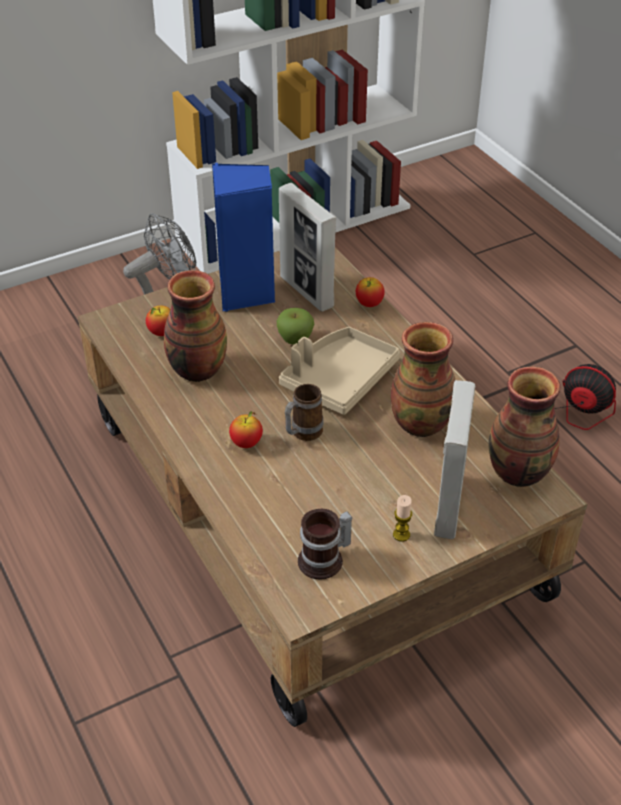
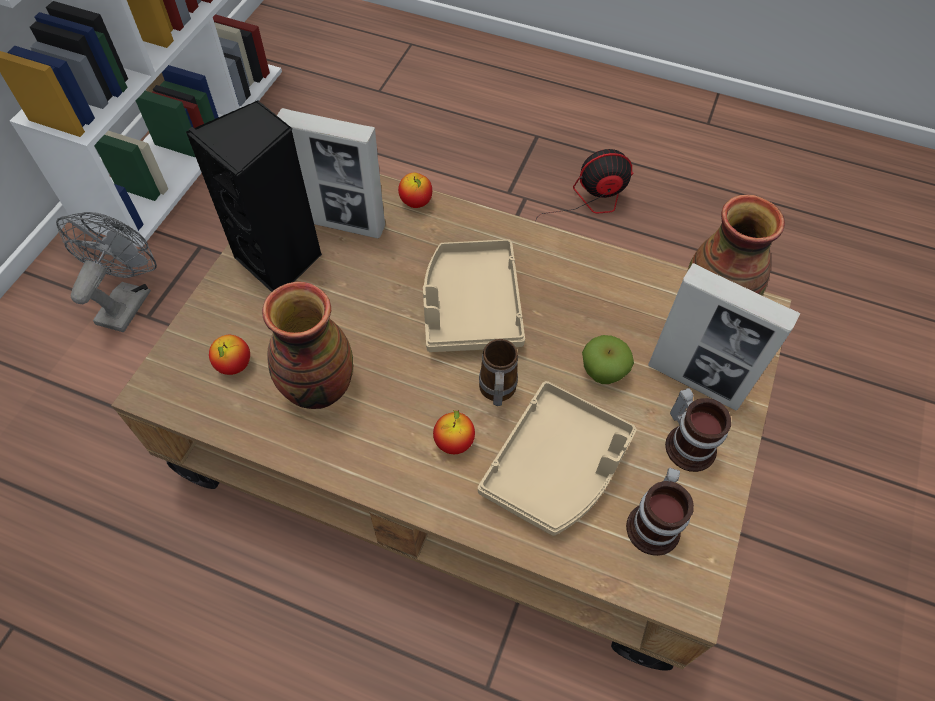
camera: 40 degrees left, 15 degrees up
(246, 293) = (281, 261): blue speaker -> black speaker
(295, 340) = (385, 287): apple -> apple (603, 372)
(295, 493) = (556, 467): none -> beige tray
(401, 534) = (689, 442): candle -> mug
(421, 422) = (587, 306): vase -> none
(448, 506) = (695, 381): picture frame -> picture frame turned 150 degrees clockwise

